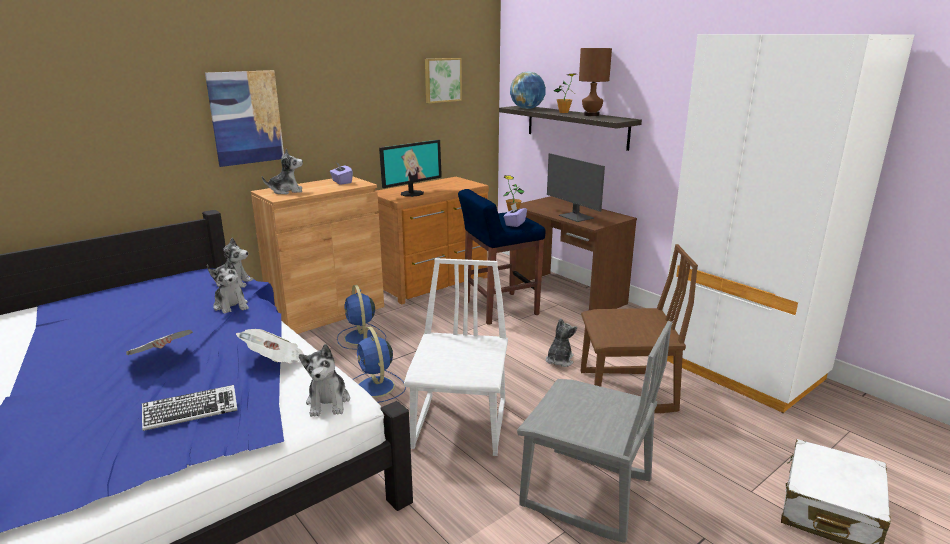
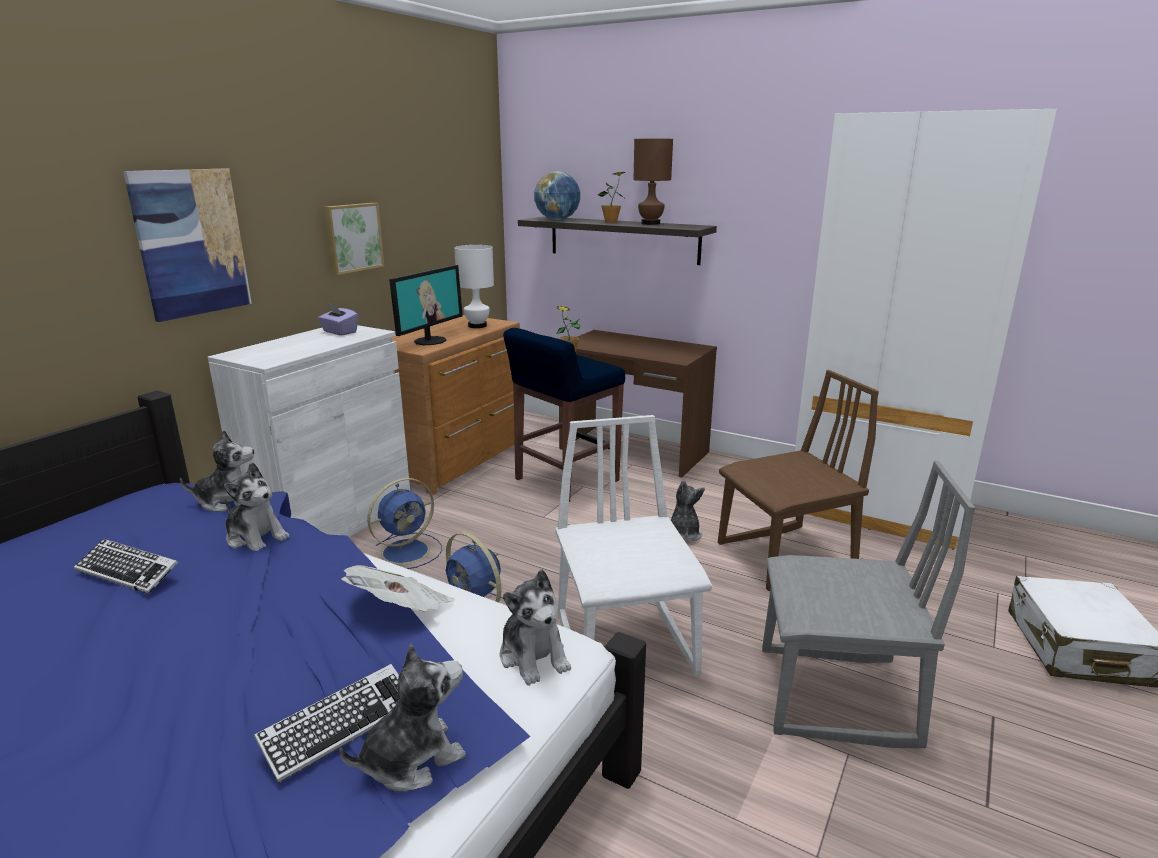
camera: 20 degrees left, 0 degrees up
(154, 313) = (128, 572): none -> keyboard
(162, 358) = (207, 644): newspaper -> none
(286, 191) = (268, 352): plush toy -> plush toy (412, 759)
(327, 312) = (332, 522): brown cabinet -> white cabinet
(361, 338) = (407, 551): blue fan -> blue fan turned 90 degrees counterclockwise
(442, 80) = (441, 185): picture -> picture (352, 237)
(455, 185) = (477, 326): none -> white table lamp
(515, 223) = (586, 367): purple tissue box -> none
(575, 217) = (648, 352): monitor -> none

